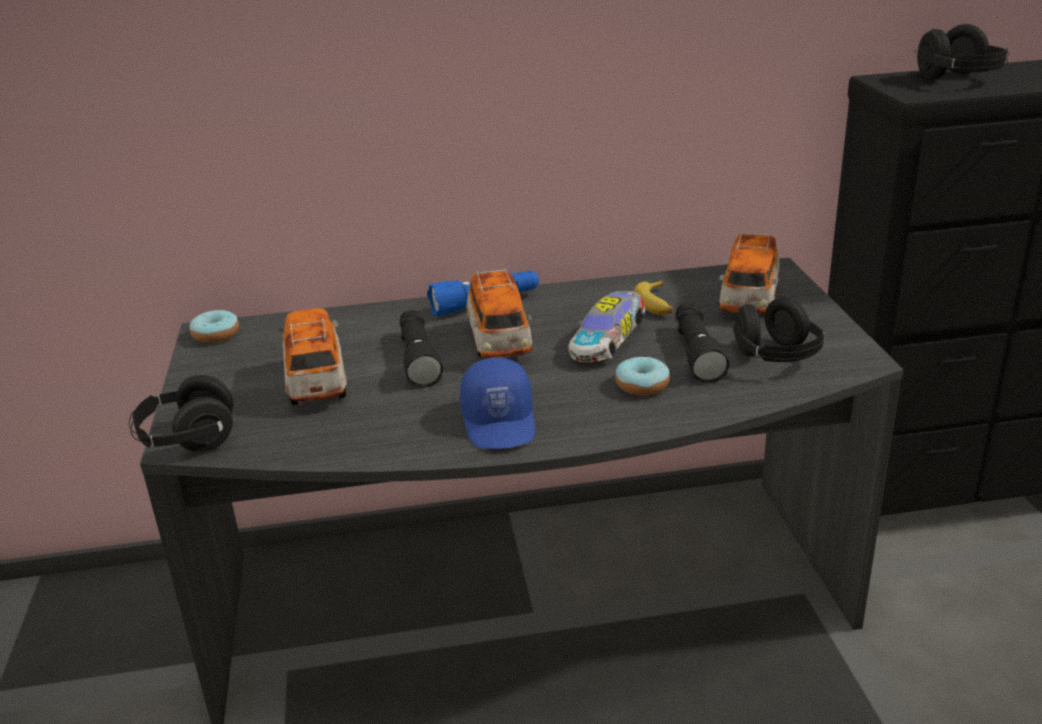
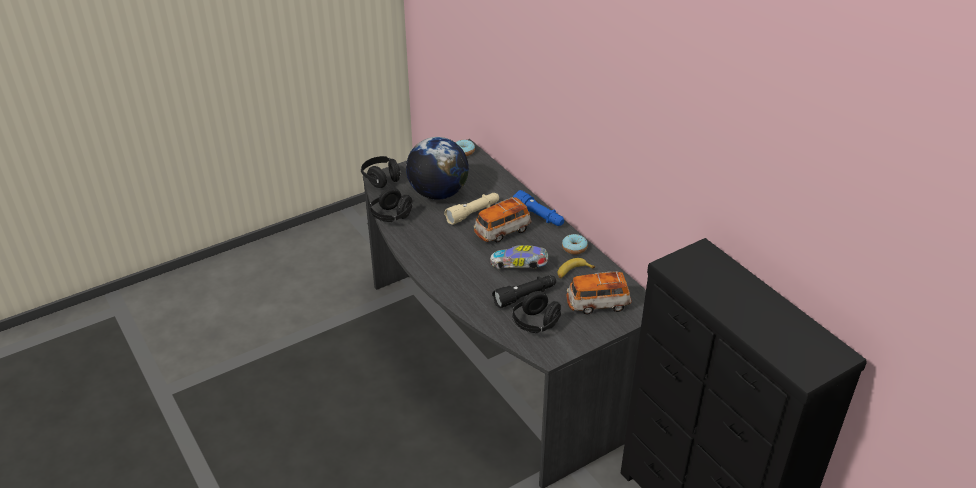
camera: 65 degrees right, 10 degrees up
(316, 383) = (438, 193): toy car -> globe
(418, 358) = (473, 213): black flashlight -> beige flashlight
(500, 422) = (431, 252): blue cap -> none
(642, 385) = (483, 285): donut -> donut (574, 248)
(959, 79) = (720, 280): black headphones -> black headphones (391, 216)

